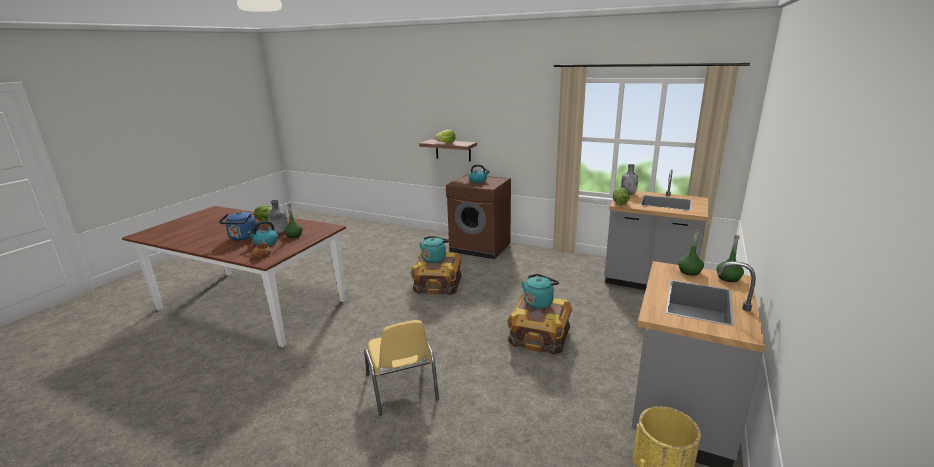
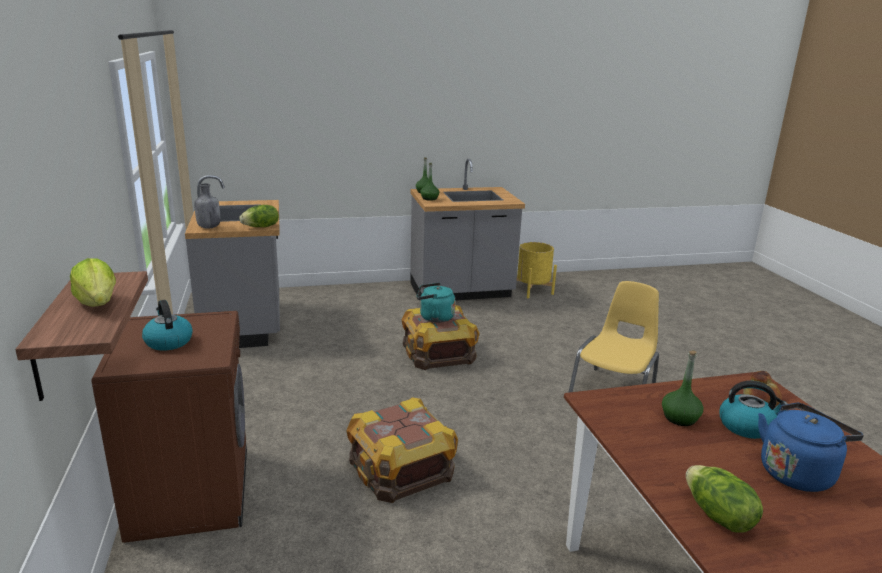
camera: 130 degrees left, 0 degrees up
(279, 232) = (705, 446): grey bottle -> none
(434, 259) = (405, 422): turquoise kettle -> none

